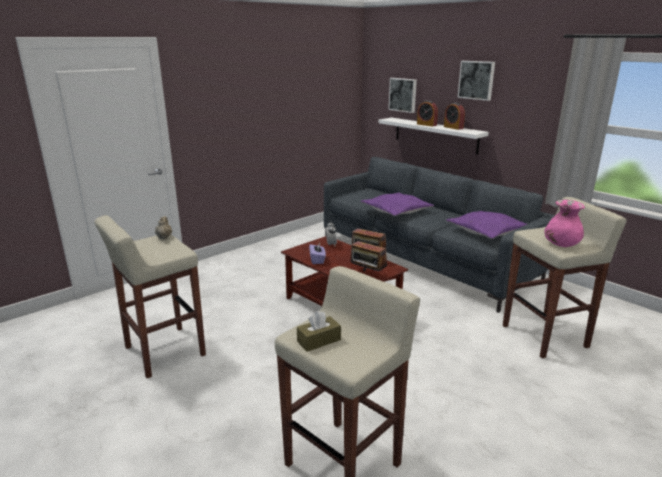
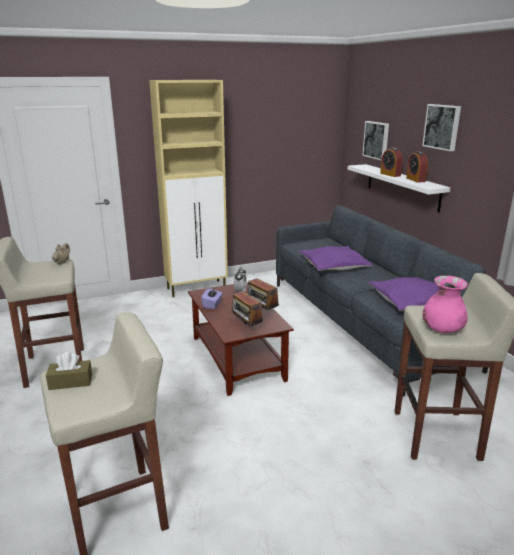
camera: 20 degrees right, 0 degrees up
(251, 252) = (197, 288): none -> beige cabinet

